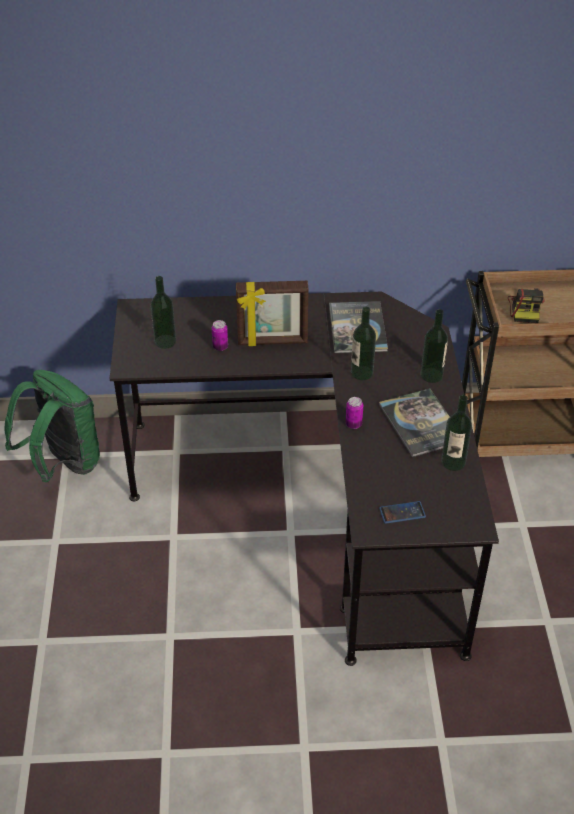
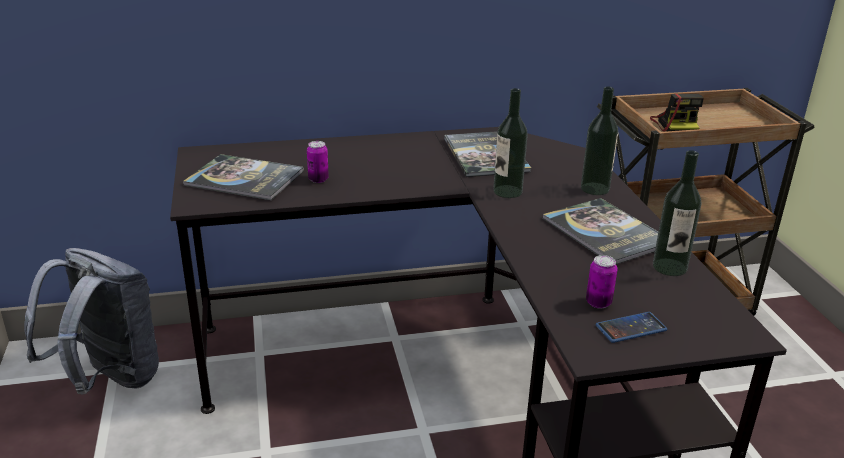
camera: 10 degrees left, 15 degrees down
(63, 464) = (109, 379): green backpack -> grey backpack
(165, 341) = (244, 179): bottle -> book
(272, 342) = (384, 172): picture frame -> none
(353, 424) = (518, 239): can -> can (598, 303)

